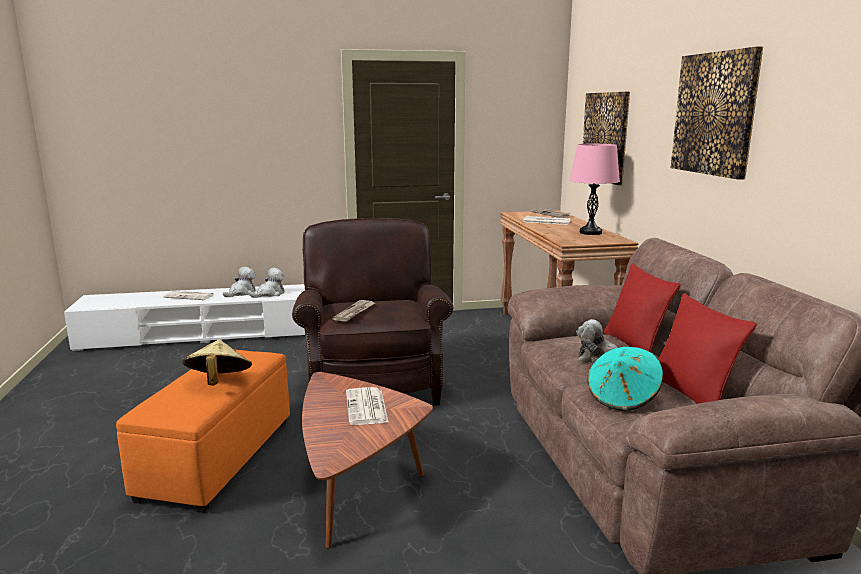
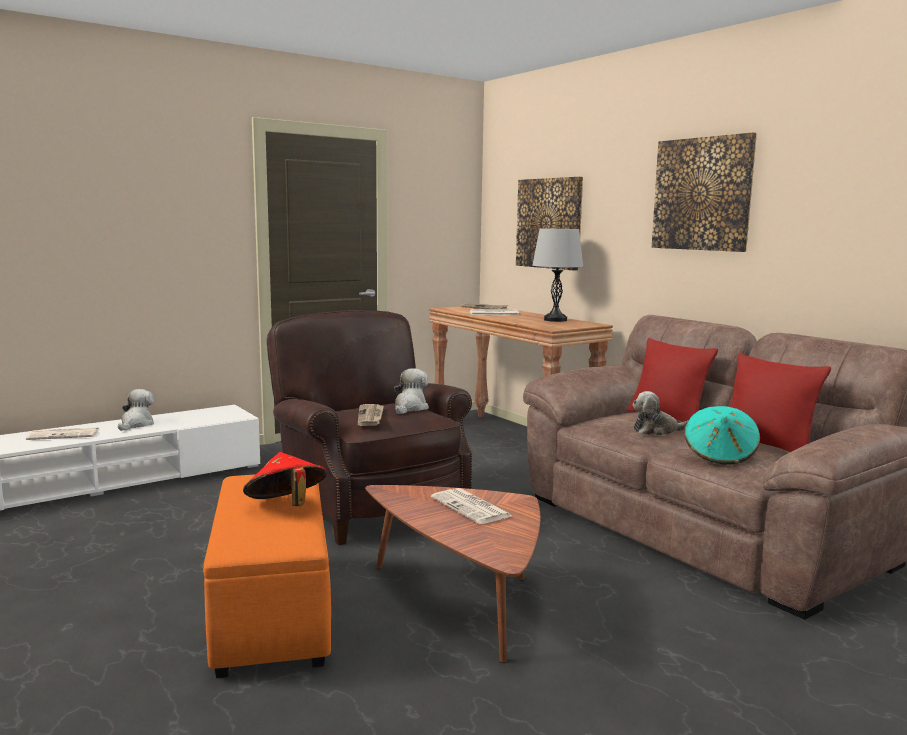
camera: 25 degrees left, 5 degrees down
(218, 382) = (286, 507): beige hat -> red hat
(270, 294) = (178, 421): plush toy -> plush toy (410, 408)
(590, 233) = (555, 320): pink table lamp -> grey table lamp

